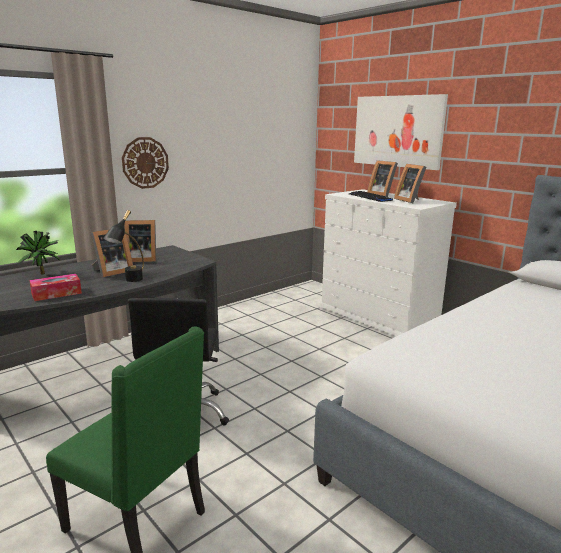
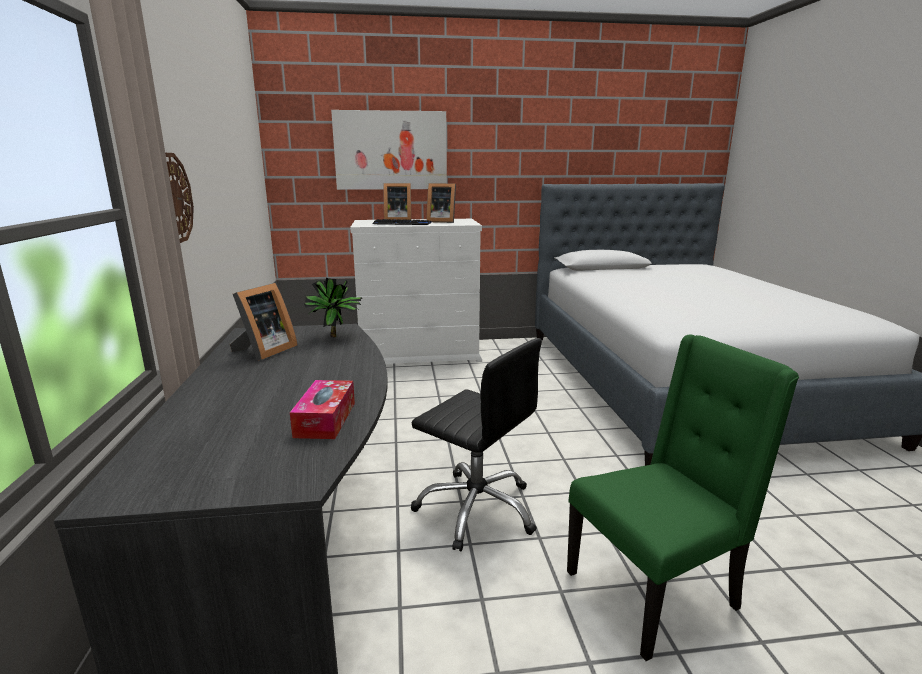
camera: 55 degrees left, 0 degrees up
(41, 274) = (192, 420): potted plant -> potted plant (337, 337)
(111, 272) = (288, 374): picture frame -> none
(129, 281) = (354, 371): black table lamp -> none

